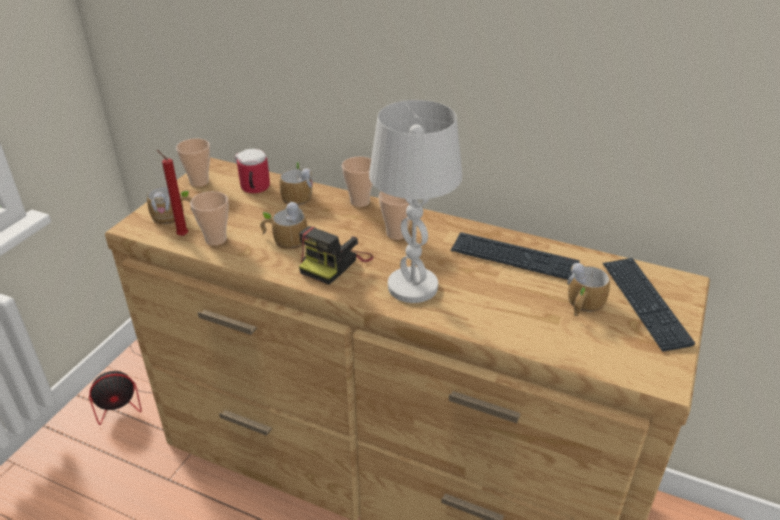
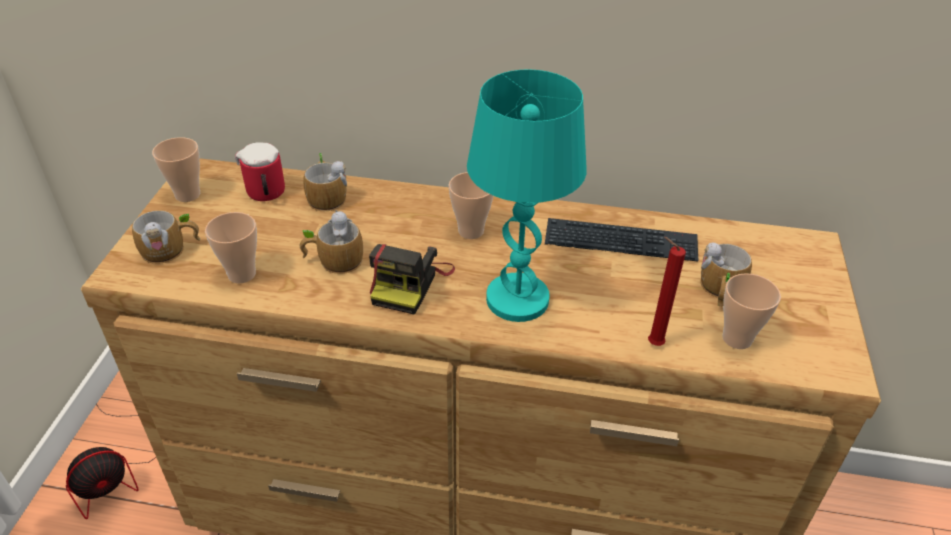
camera: 15 degrees left, 5 degrees up
(181, 235) = (192, 275): red candle -> red candle (652, 343)
(360, 202) = (409, 194): cup -> cup (737, 338)
(412, 286) = (516, 299): white table lamp -> turquoise table lamp
(644, 303) = (784, 276): keyboard -> none

